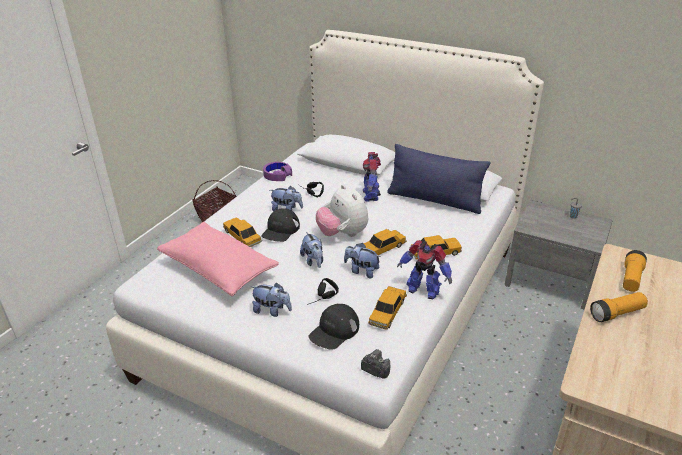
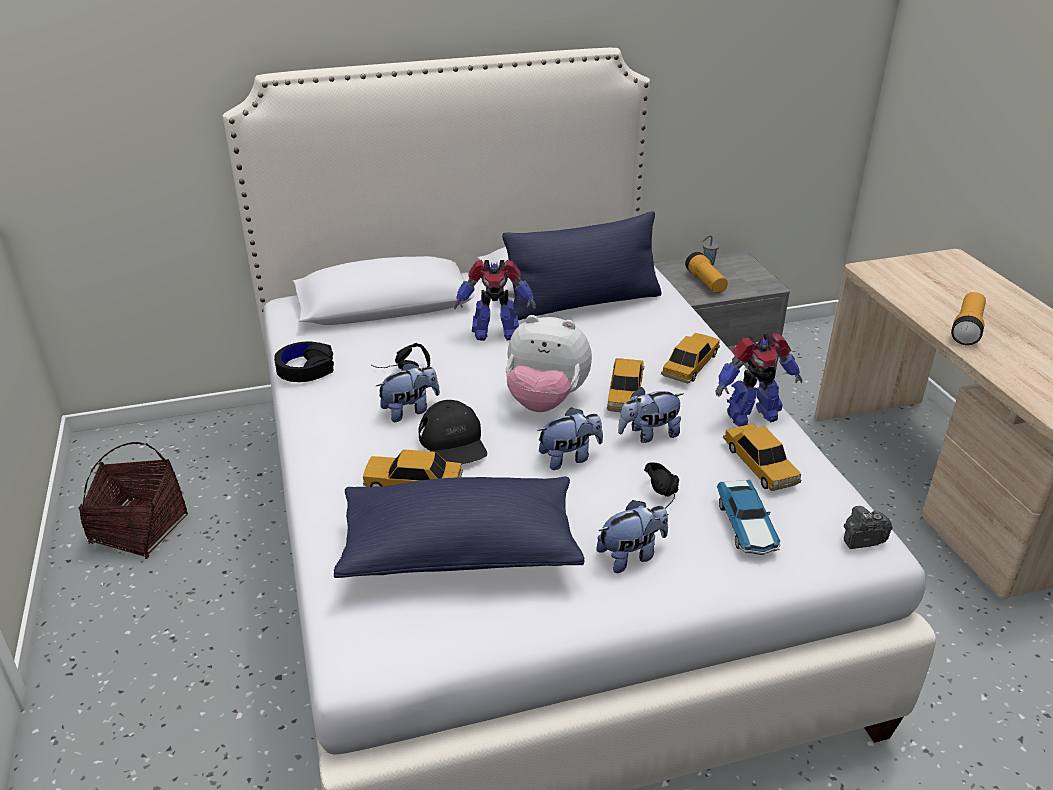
camera: 45 degrees left, 0 degrees up
(219, 269) = (460, 550): pink pillow -> blue pillow
(277, 175) = (305, 369): purple headphones -> black headphones
(313, 261) = (569, 457): plush toy -> plush toy turned 45 degrees counterclockwise
(334, 331) = (746, 526): black cap -> toy car
(371, 195) = (495, 333): toy robot -> toy robot turned 45 degrees counterclockwise
(631, 278) = (920, 288): flashlight -> flashlight (705, 283)

